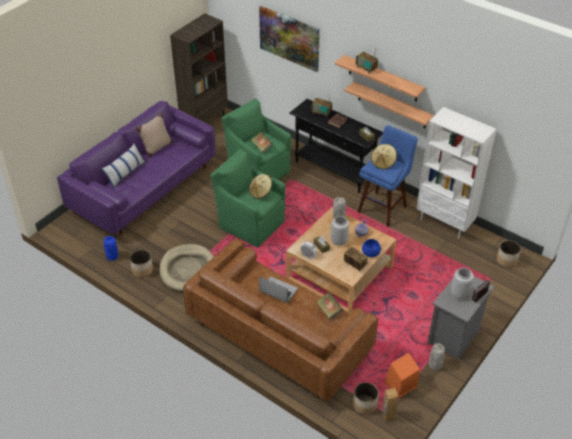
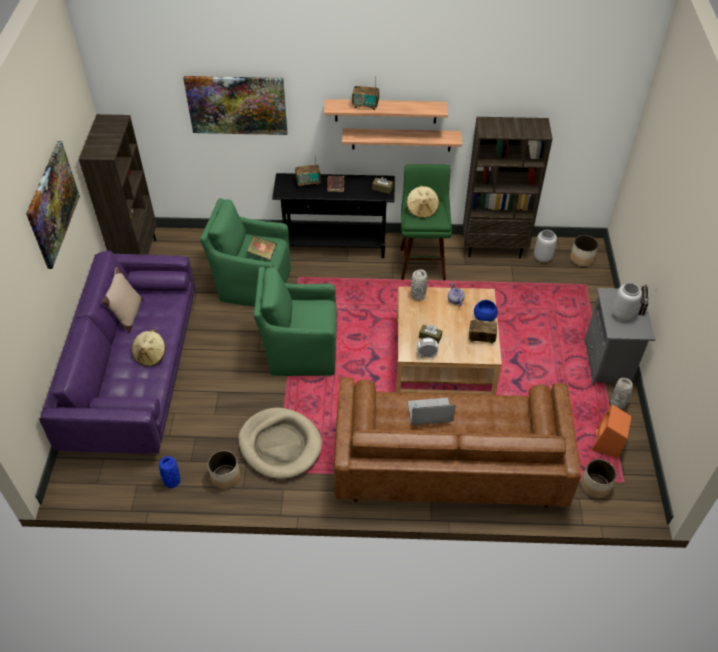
camera: 35 degrees left, 5 degrees up
(125, 173) = (117, 367): pillow -> none
(131, 53) = (52, 204): none -> picture
(260, 192) = (311, 308): beige hat -> beige hat (151, 355)
(329, 310) = (500, 404): book -> none
(339, 241) = (442, 321): grey vase -> grey vase (542, 257)
(383, 207) = (422, 262): blue stool -> green stool
(388, 415) = (625, 483): brown speaker -> none
(445, 222) = (494, 248): white bookcase -> brown bookcase

